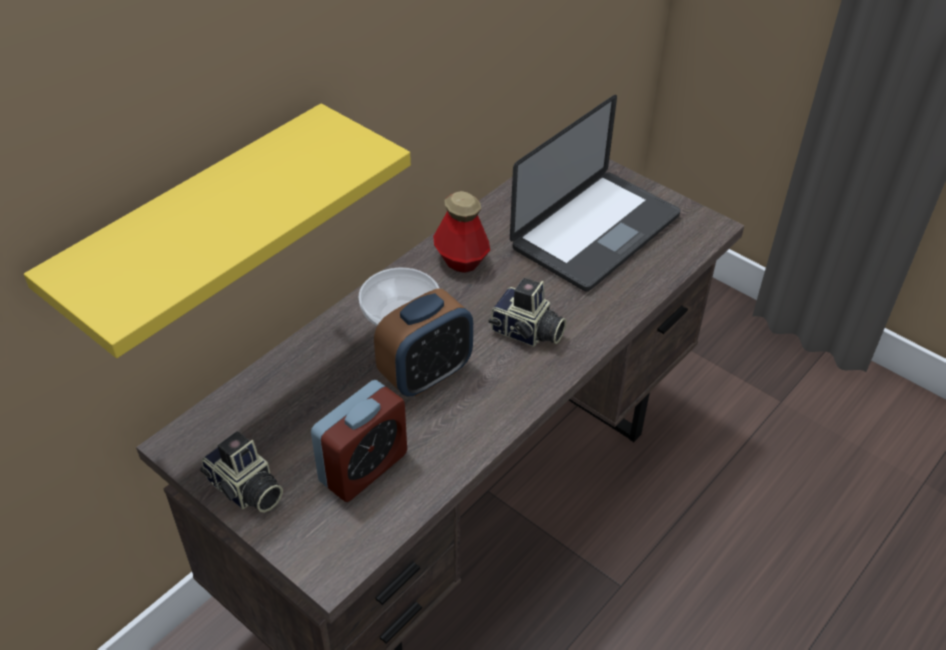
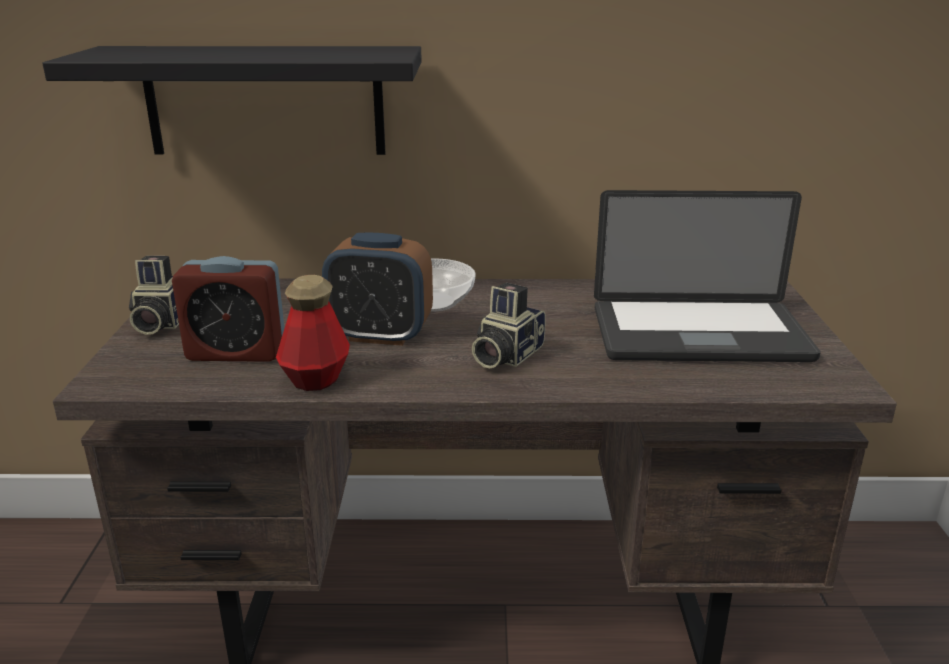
camera: 50 degrees right, 20 degrees down
(196, 227) = (265, 101): yellow shelf -> black shelf
(461, 260) = (540, 298): bottle -> bottle (315, 378)
(527, 333) = (505, 355): camera -> camera turned 45 degrees clockwise

